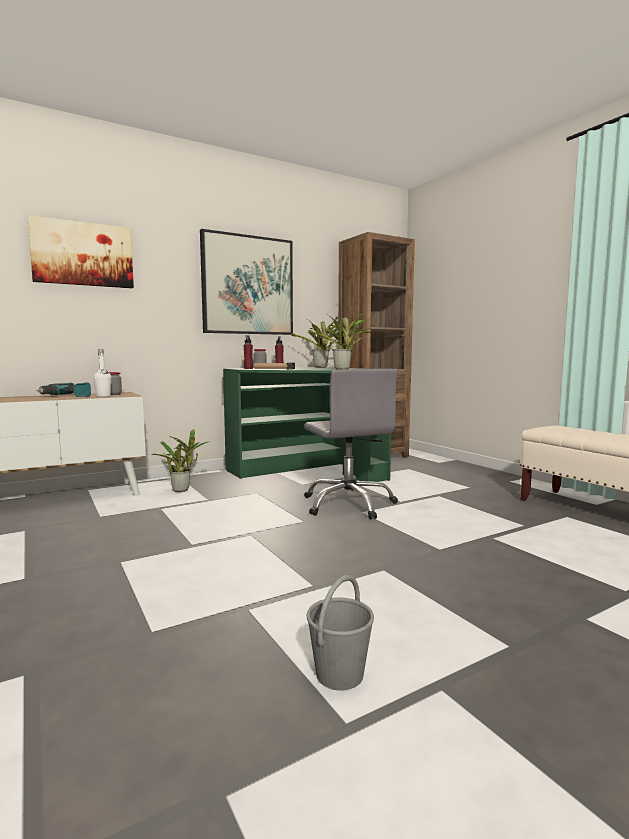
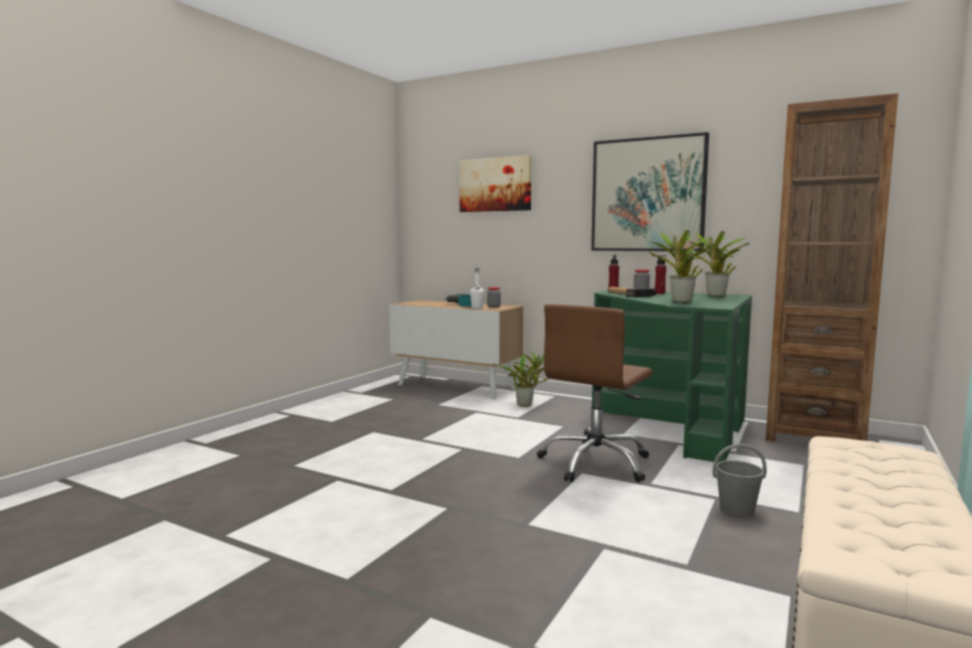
camera: 60 degrees right, 0 degrees up
(340, 674) = (274, 523): grey bucket -> grey bucket (737, 510)
(349, 504) = (595, 463): grey office chair -> brown office chair

